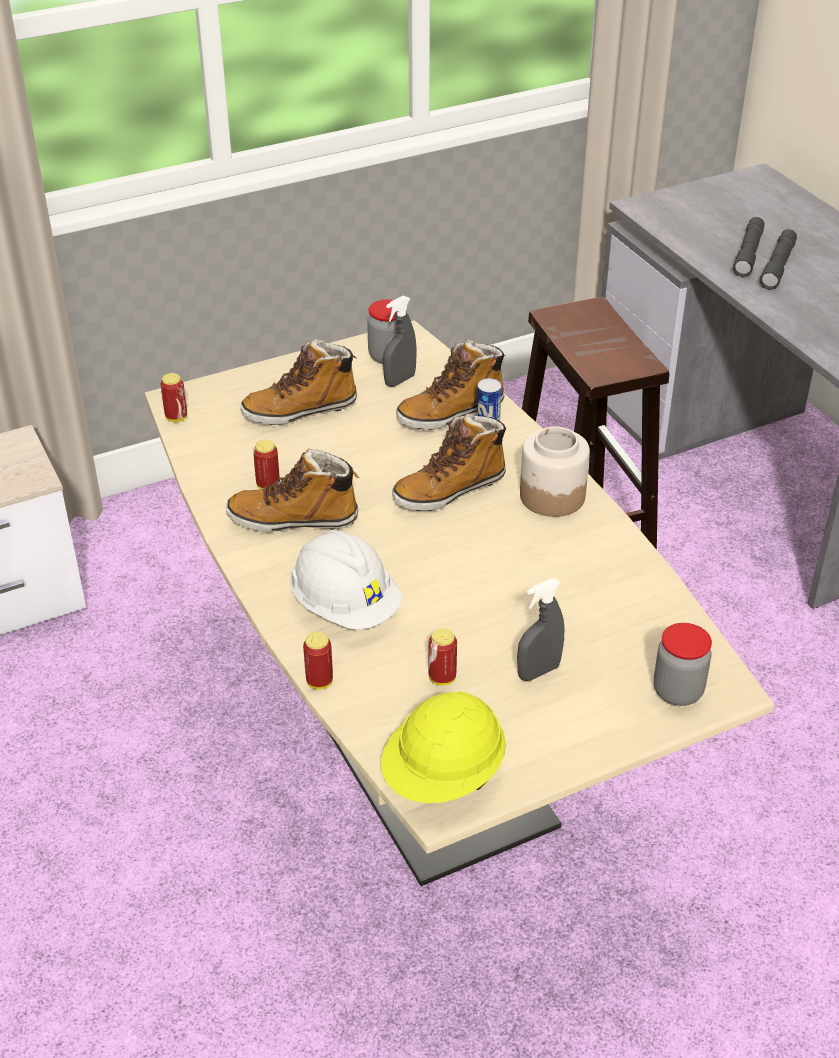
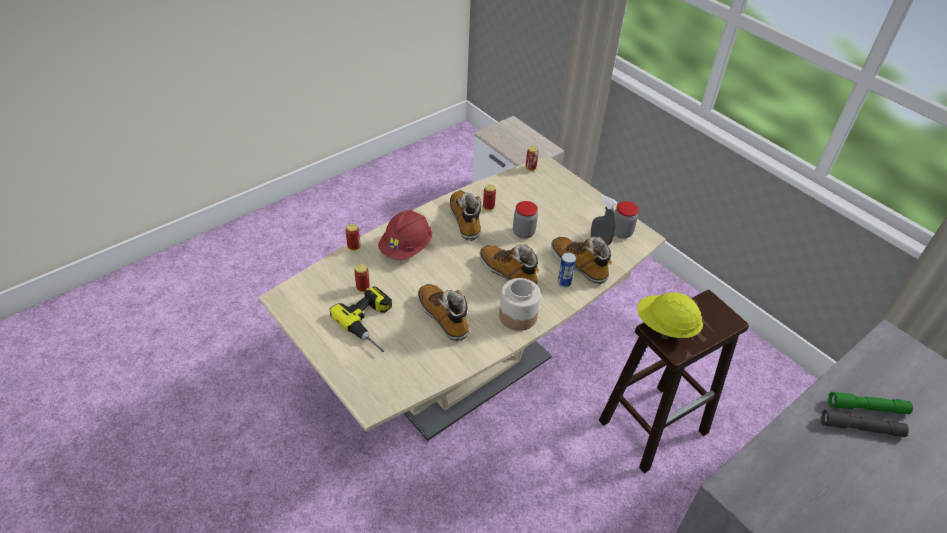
camera: 75 degrees right, 5 degrees up
(300, 410) = (555, 208): boot -> boot (443, 317)
(345, 606) = (406, 248): white hard hat -> red hard hat
(444, 776) = (299, 297): yellow hard hat -> yellow hard hat (665, 327)
(538, 672) = (373, 323): grey spray bottle -> power drill
(677, 691) = (367, 382): jar -> jar (523, 232)
(748, 254) = (867, 407): grey flashlight -> green flashlight

